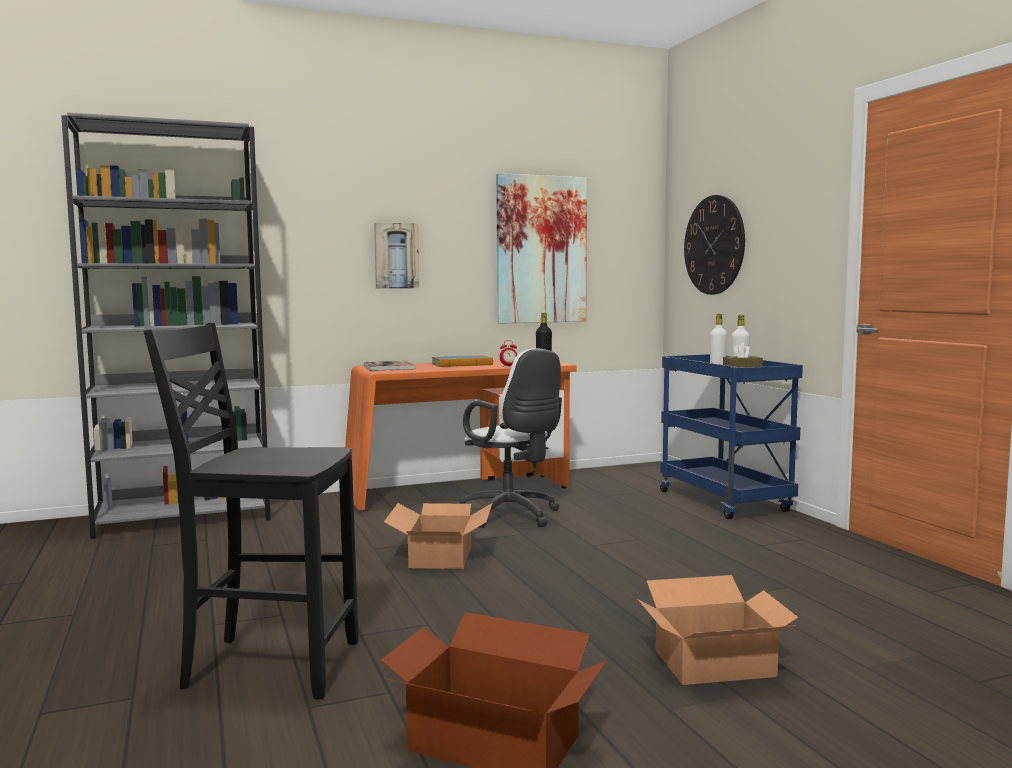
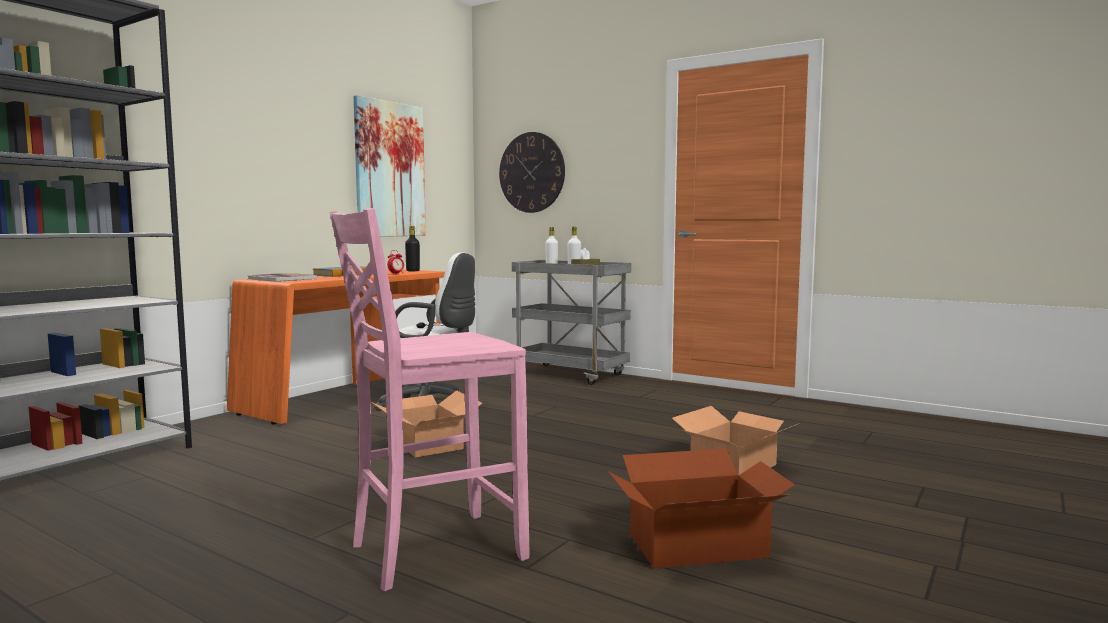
camera: 35 degrees left, 0 degrees up
(269, 665) = (432, 551): black chair -> pink chair
(396, 256) = (270, 167): picture -> none
(726, 502) = (571, 375): blue cart -> grey cart

